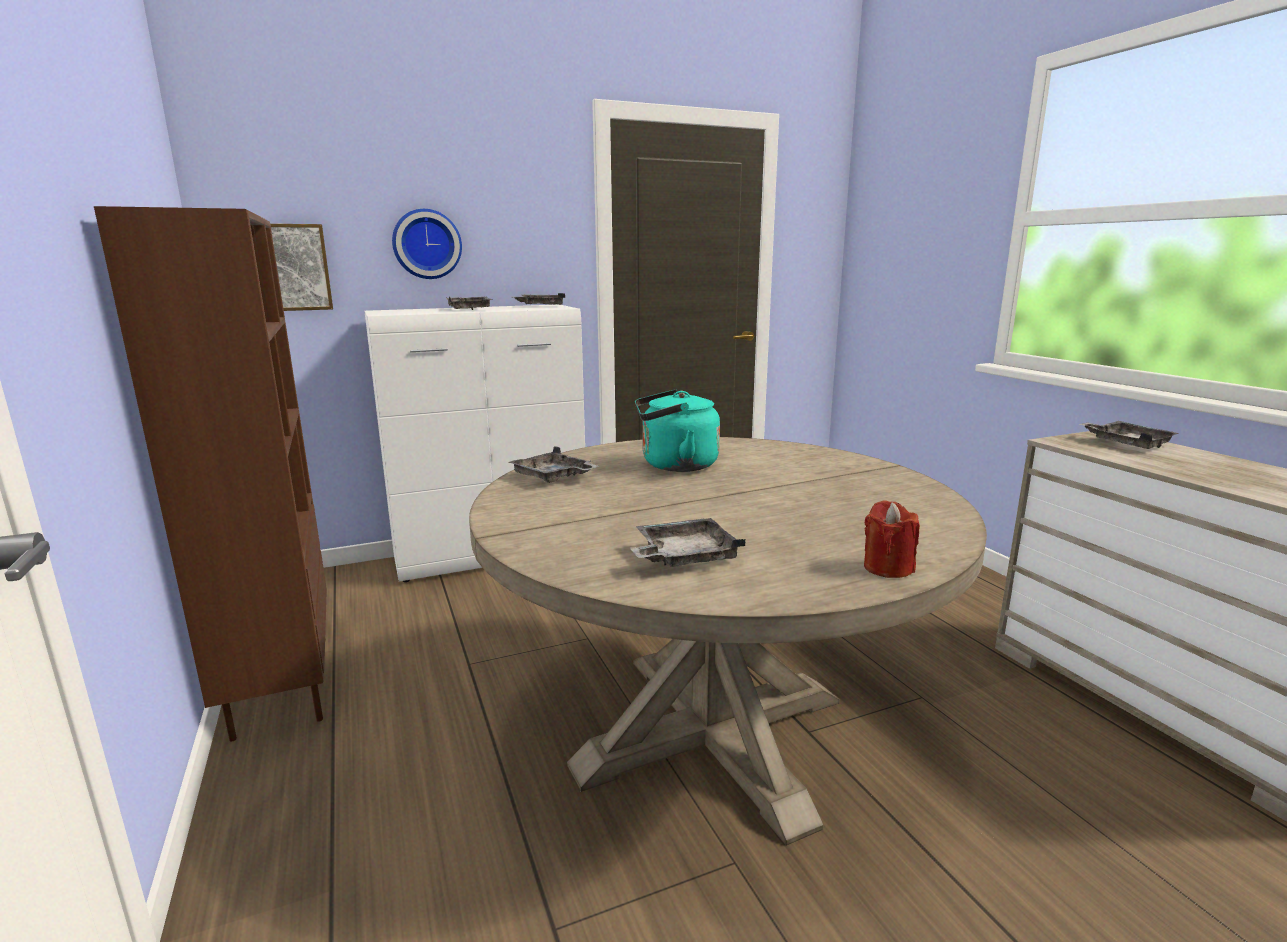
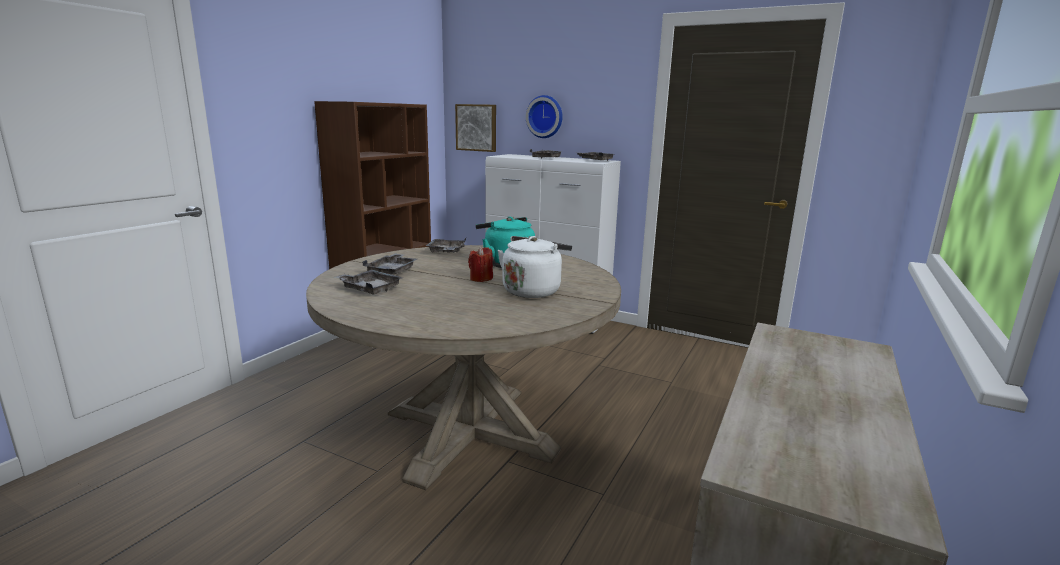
camera: 50 degrees right, 0 degrees up
(814, 481) = (533, 290): none -> white kettle
(887, 568) = (404, 322): red candle -> red candle (481, 279)
(1127, 443) = (837, 355): grey tray -> grey tray (392, 271)

